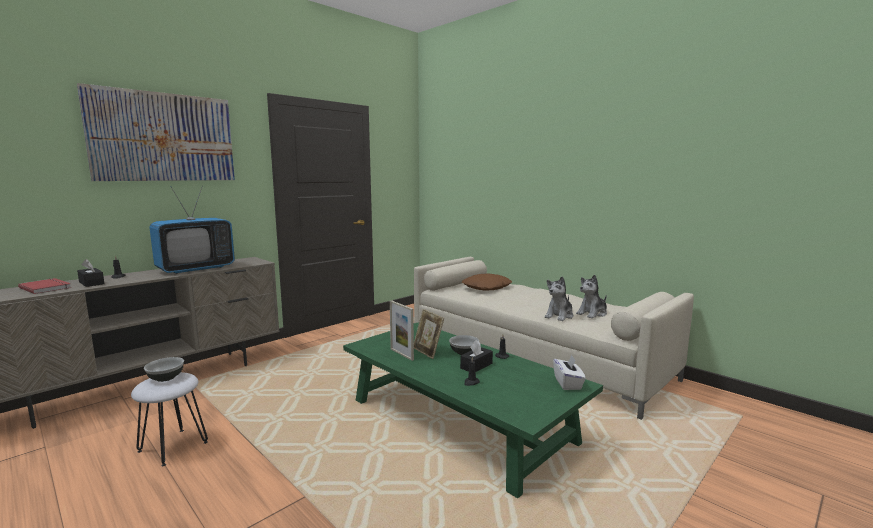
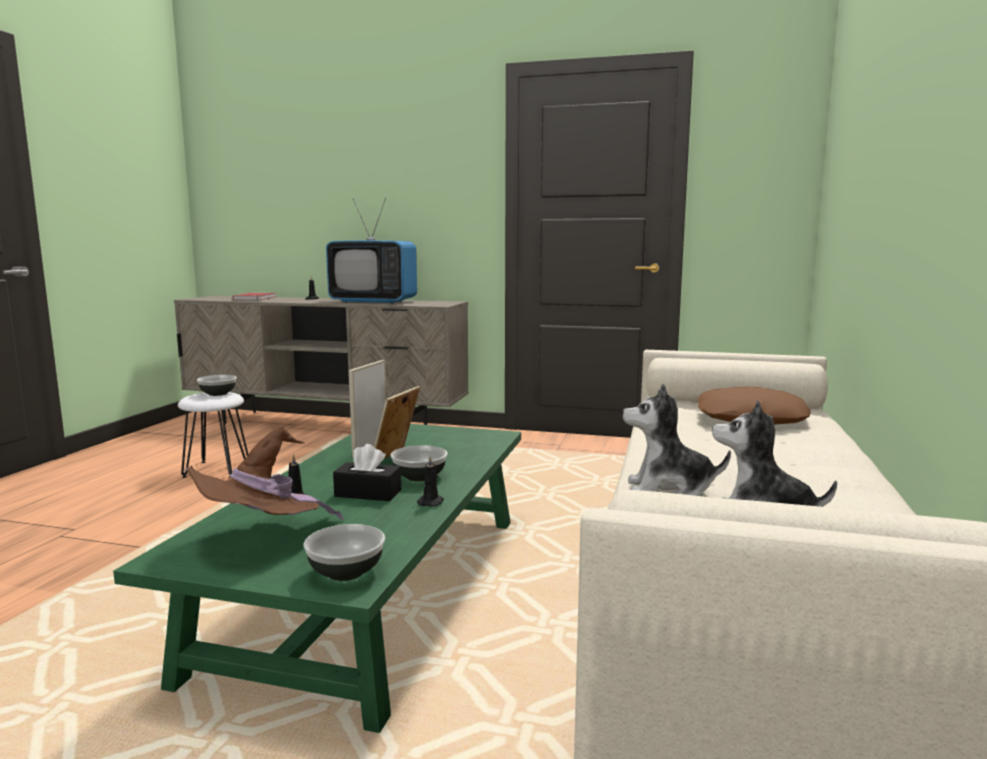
camera: 60 degrees right, 0 degrees up
(91, 283) = (282, 299): black tissue box -> none
(164, 137) = (377, 143): picture -> none
(517, 395) = (263, 538): none -> brown hat
(568, 383) = (346, 571): white tissue box -> bowl

